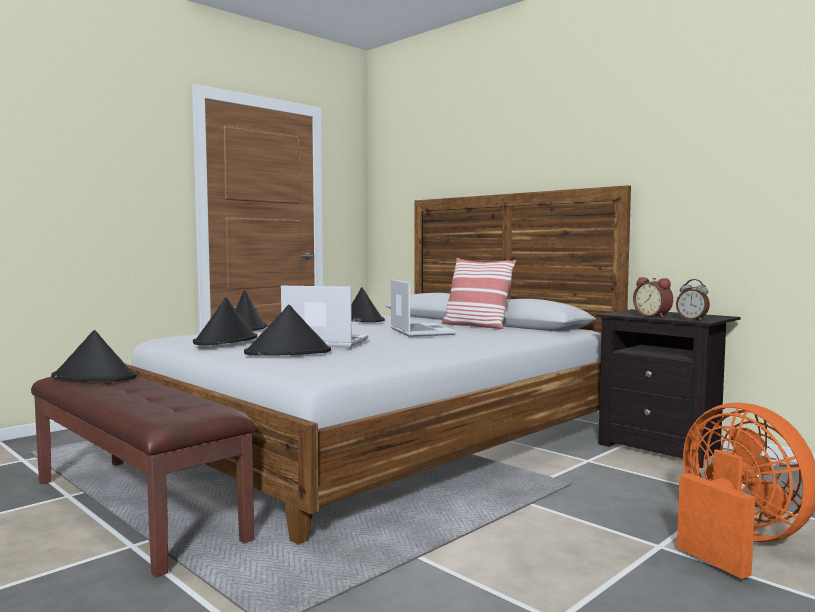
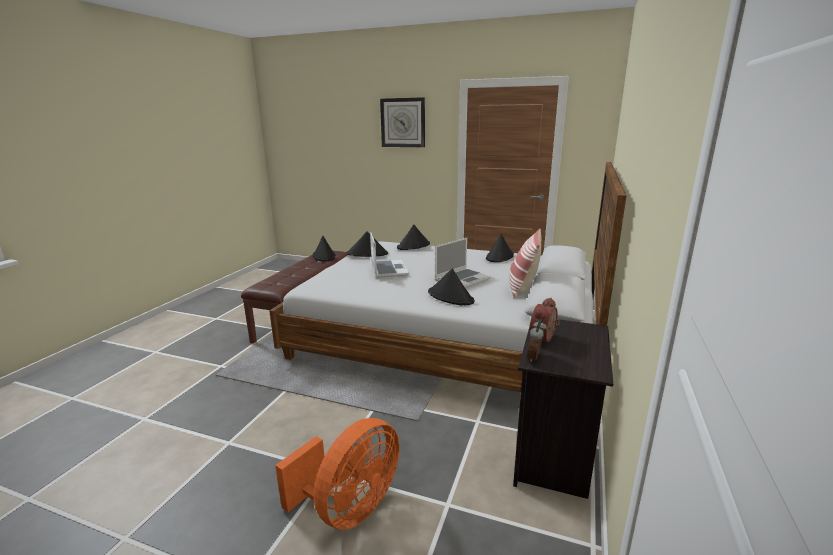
camera: 65 degrees right, 15 degrees up
(95, 136) = (403, 122): none -> wall clock
(288, 353) = (348, 271): black hat -> black hat (451, 297)

